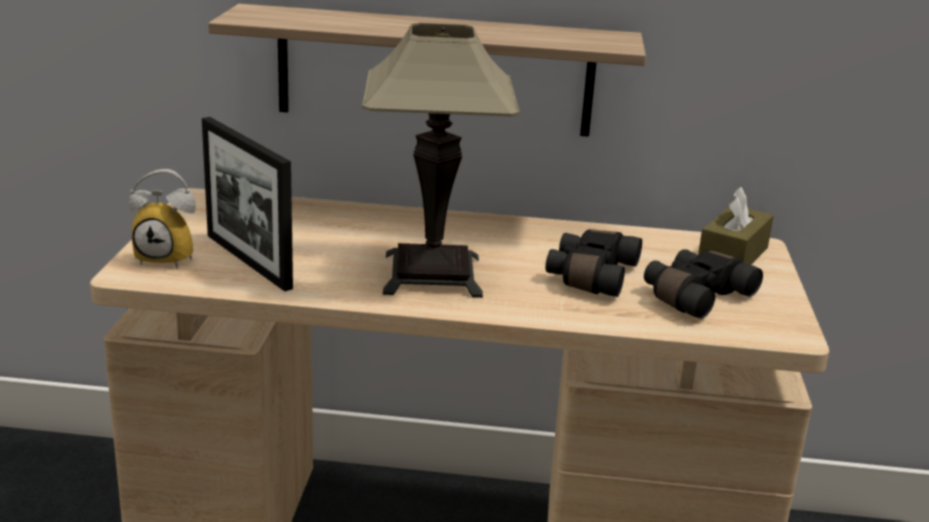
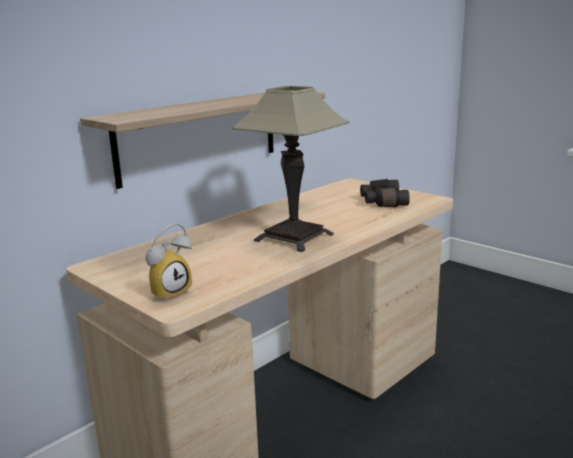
camera: 50 degrees left, 5 degrees down
(248, 261) = (210, 272): picture frame -> none
(589, 276) = (339, 212): black binoculars -> none
(732, 255) = (353, 187): brown tissue box -> none

